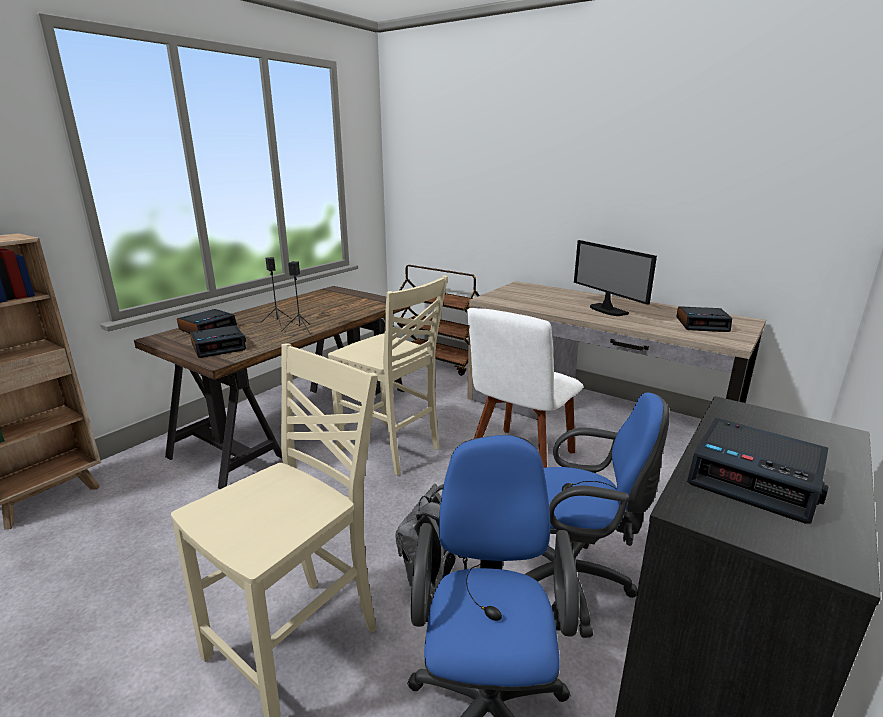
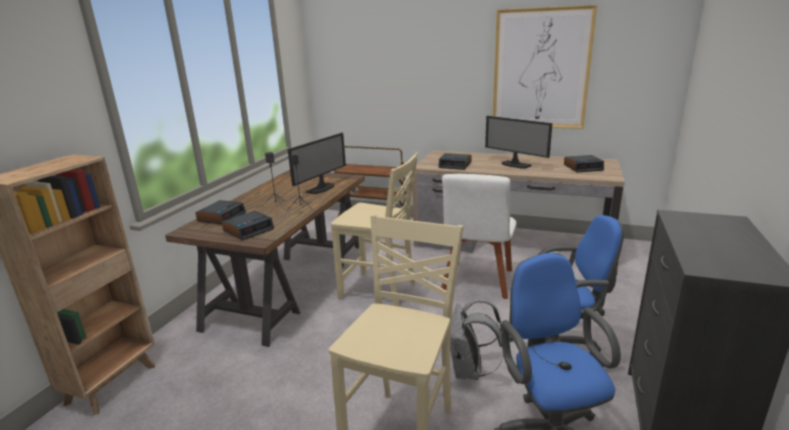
camera: 15 degrees left, 0 degrees up
(345, 311) = (321, 189): none -> monitor
(664, 181) = (540, 69): none -> picture
(756, 479) = (717, 249): alarm clock -> alarm clock (455, 165)

